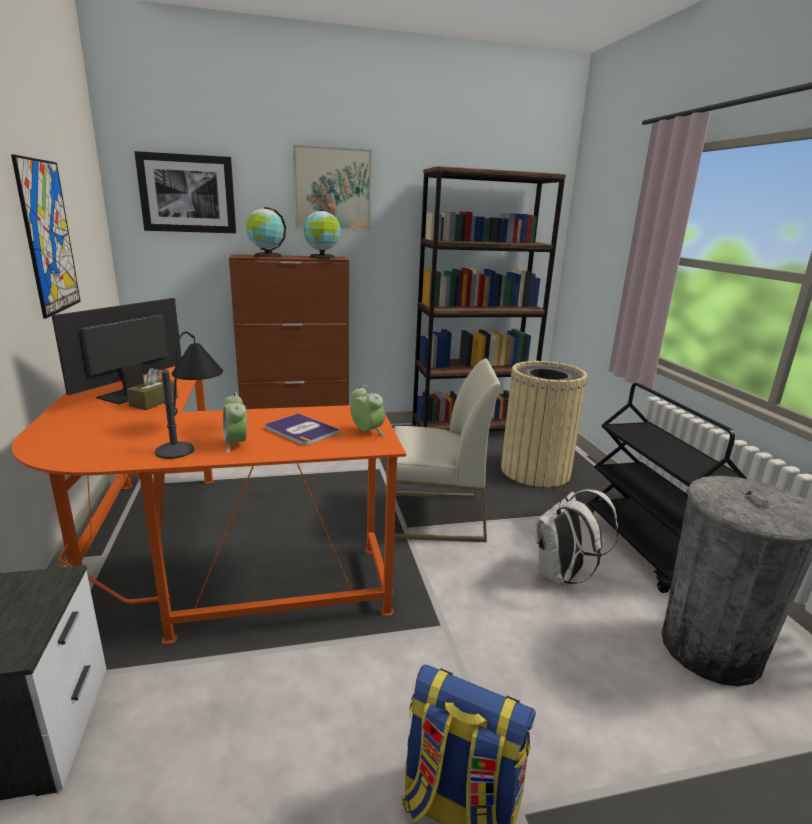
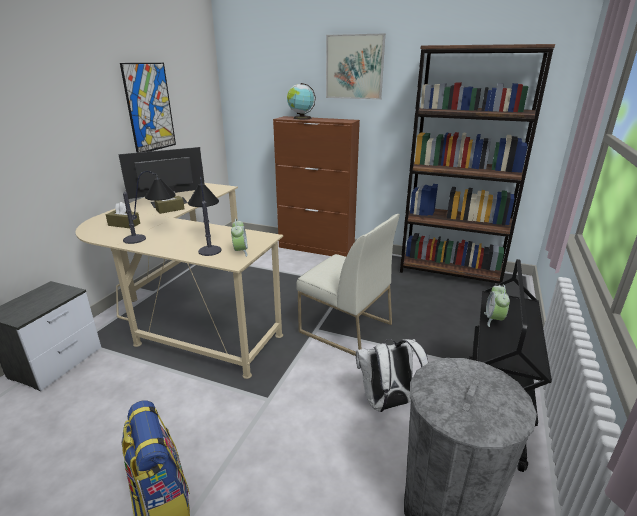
camera: 35 degrees right, 5 degrees up
(110, 435) = (124, 224): none -> brown tissue box
(187, 194) = (261, 74): picture -> none
(200, 560) = (190, 309): orange desk -> beige desk
(236, 444) = (165, 242): alarm clock -> alarm clock (494, 320)
(301, 430) = (208, 242): book -> table lamp
(322, 257) = (337, 120): globe -> none
(535, 471) = (467, 319): beige trash can -> none

